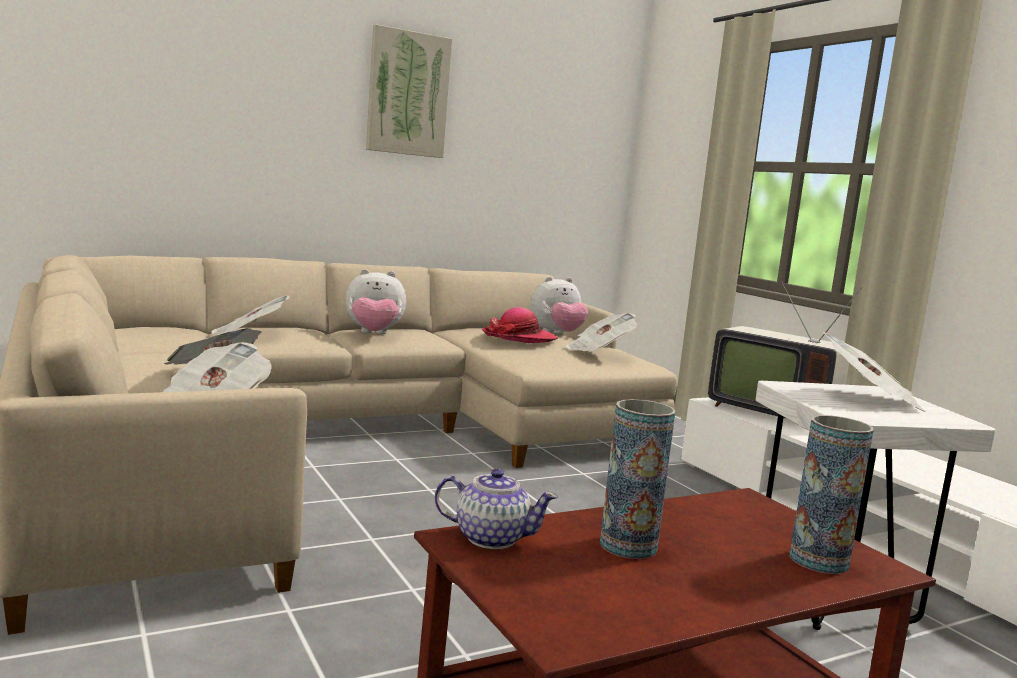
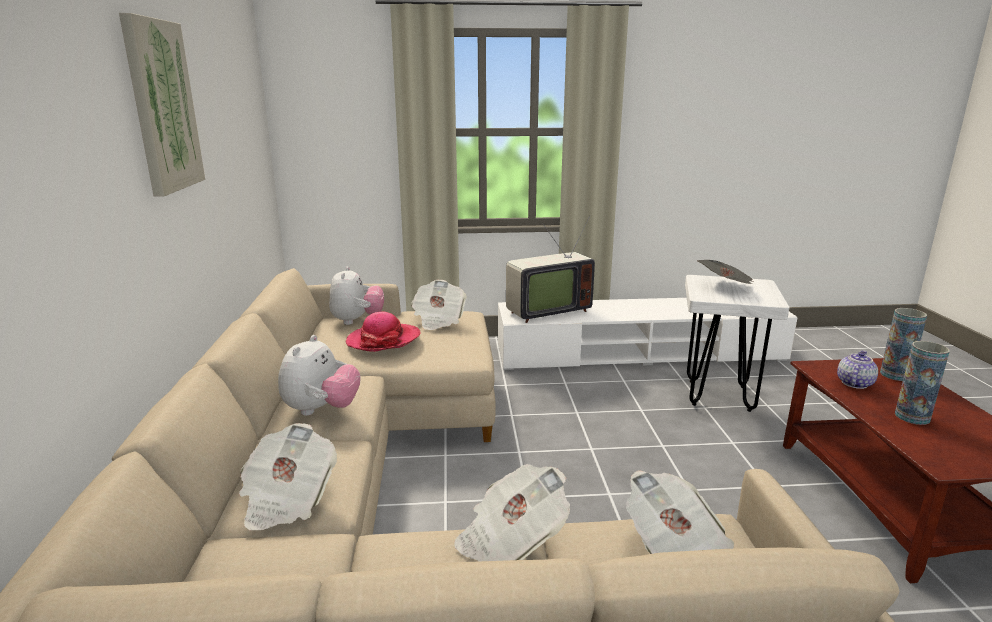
camera: 65 degrees left, 10 degrees up
(490, 538) = (931, 455): teapot -> teapot (854, 383)

